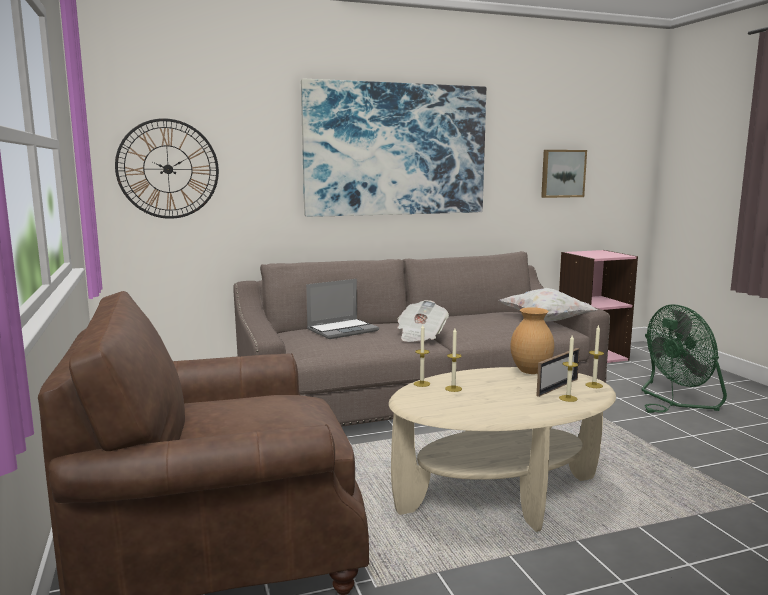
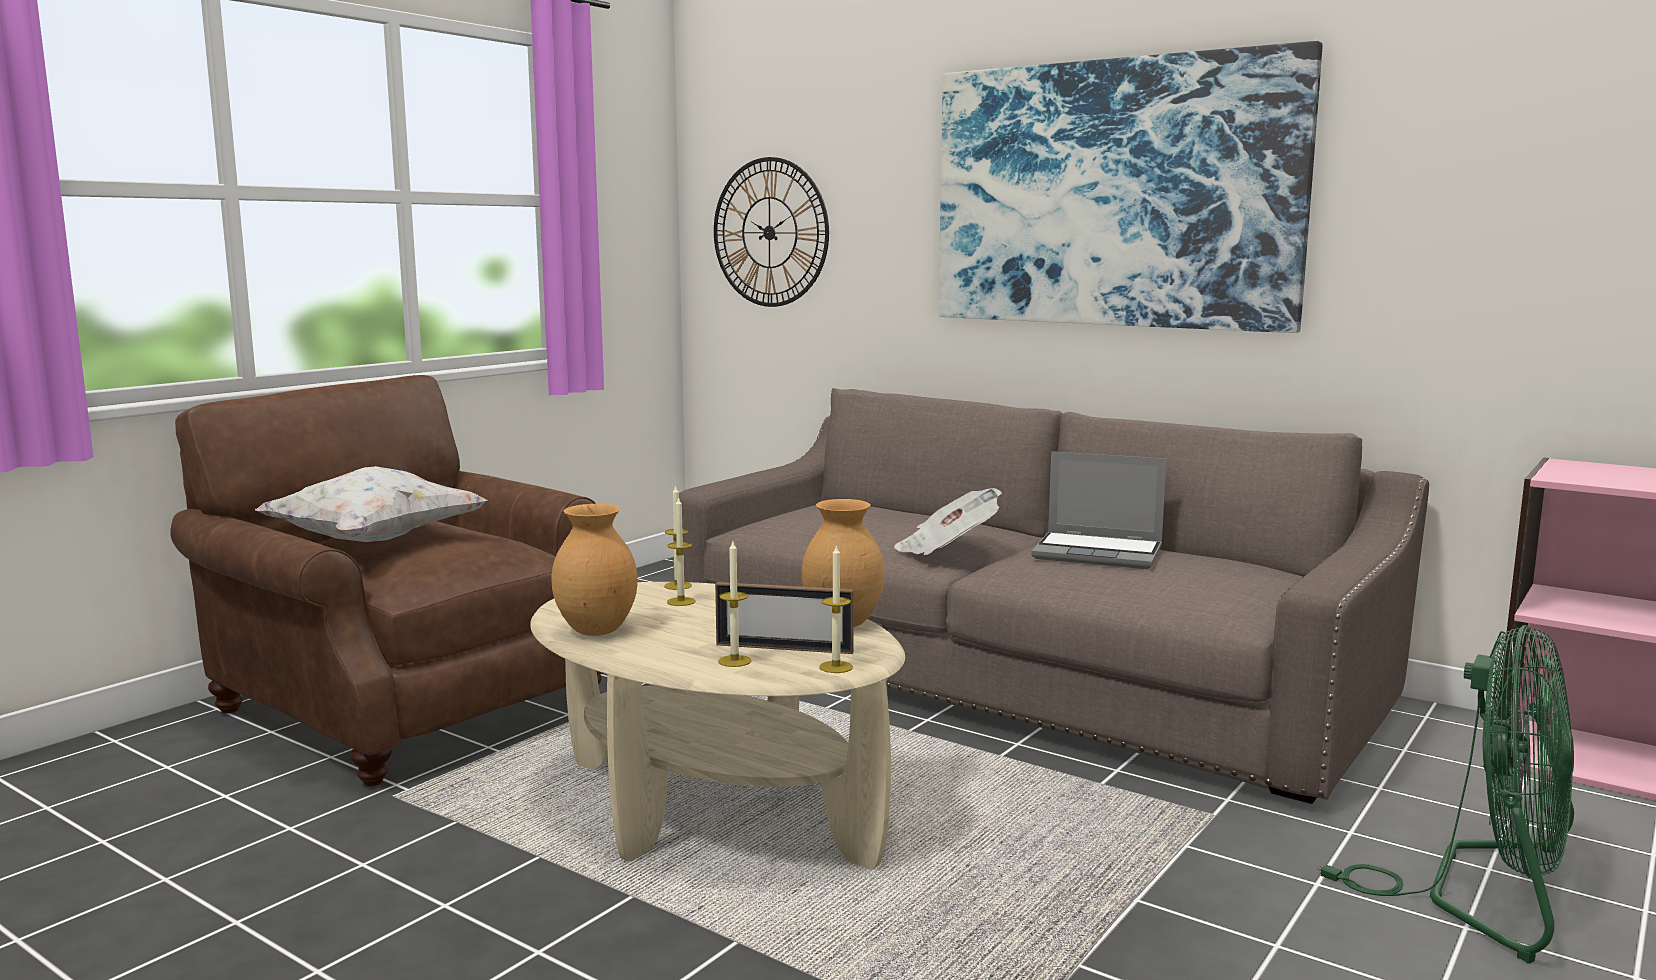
camera: 55 degrees right, 0 degrees up
(343, 330) = (878, 515): laptop -> laptop (1099, 553)
(486, 413) = (595, 631): none -> brown vase
(546, 321) = (1247, 594): white pillow -> white pillow (375, 541)
(562, 173) = (1563, 246): picture -> none

